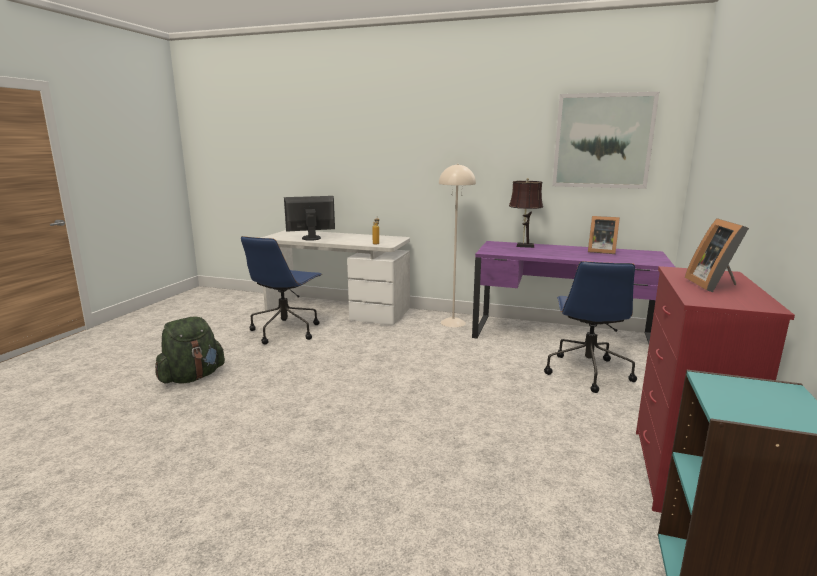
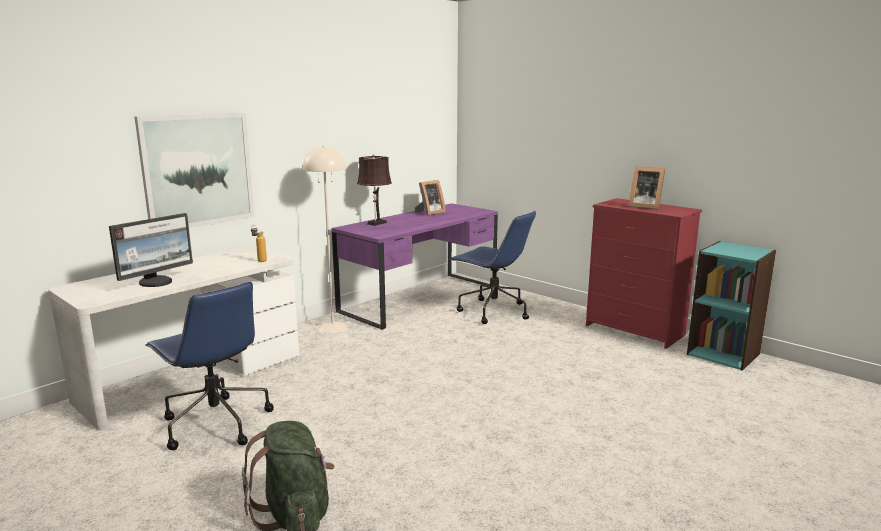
camera: 65 degrees left, 0 degrees up
(311, 238) = (156, 282): monitor -> monitor turned 150 degrees counterclockwise
(602, 141) = (408, 113): picture -> picture (198, 170)

